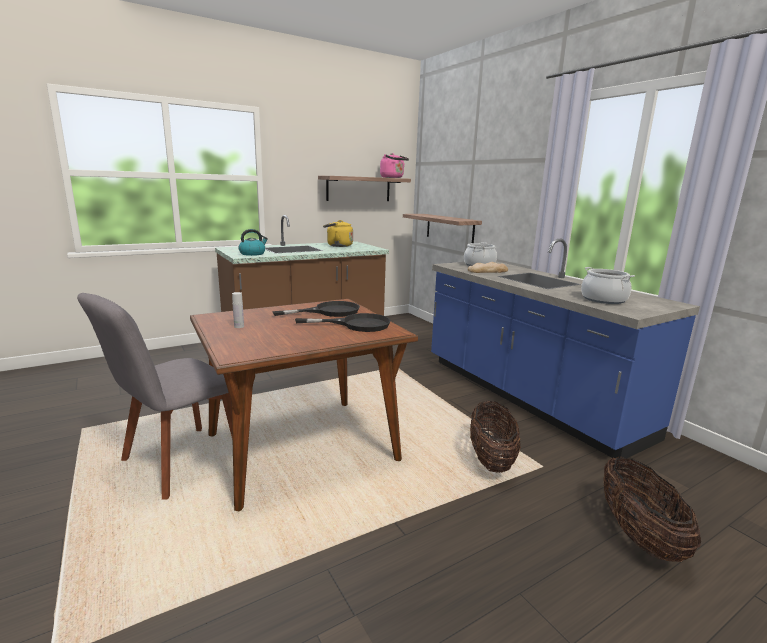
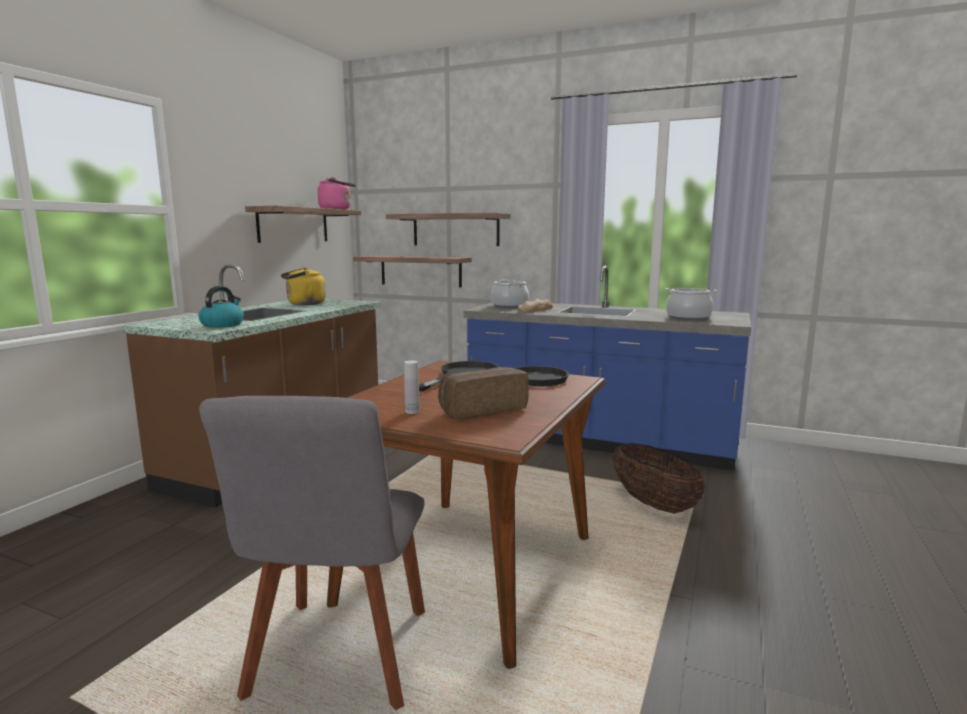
camera: 35 degrees left, 5 degrees down
(274, 335) = (482, 410): none -> bread
(474, 197) = (455, 230): none -> shelf
(638, 535) = (818, 518): basket -> none

